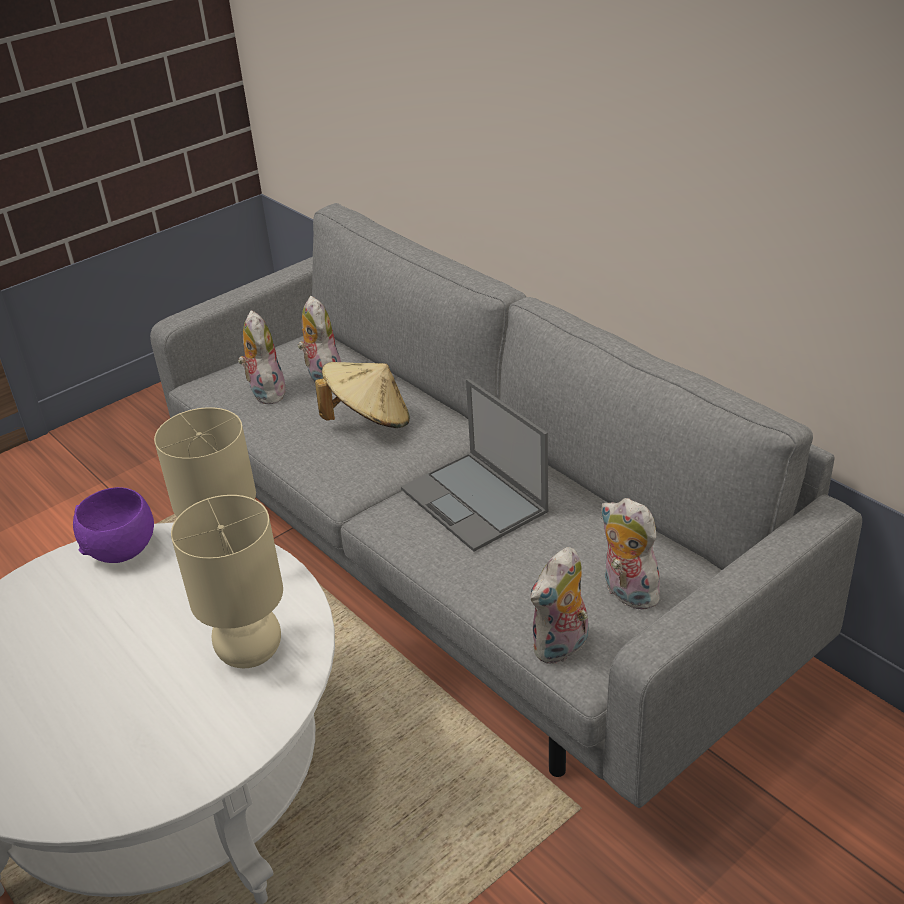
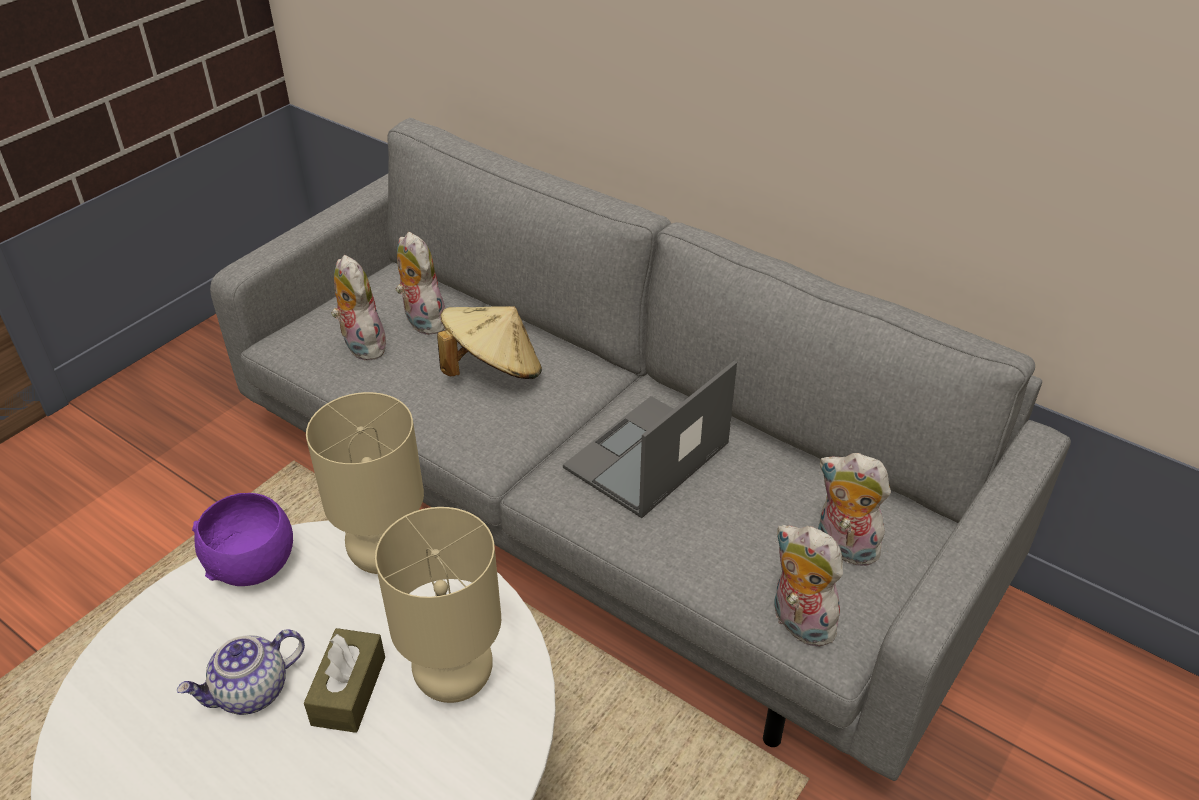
camera: 15 degrees left, 5 degrees up
(90, 642) = (251, 692): none -> teapot
(164, 650) = (349, 690): none -> brown tissue box
(475, 501) = (646, 457): laptop -> laptop turned 90 degrees clockwise
(561, 648) = (798, 623): plush toy -> plush toy turned 105 degrees clockwise

